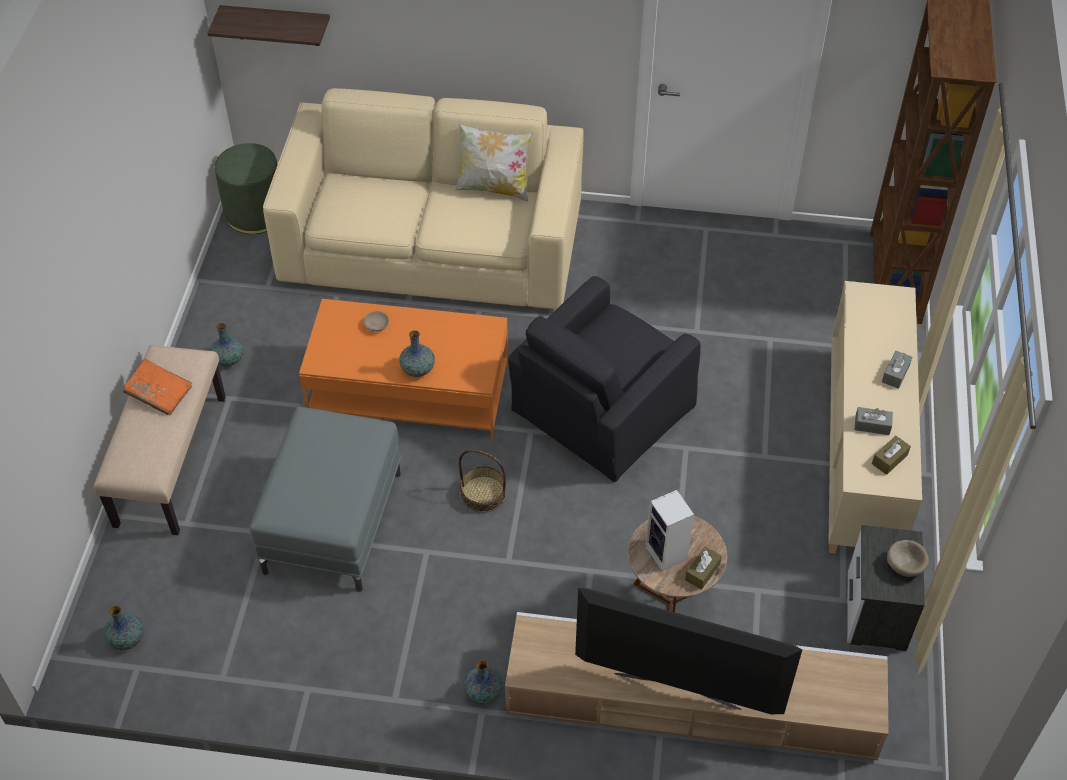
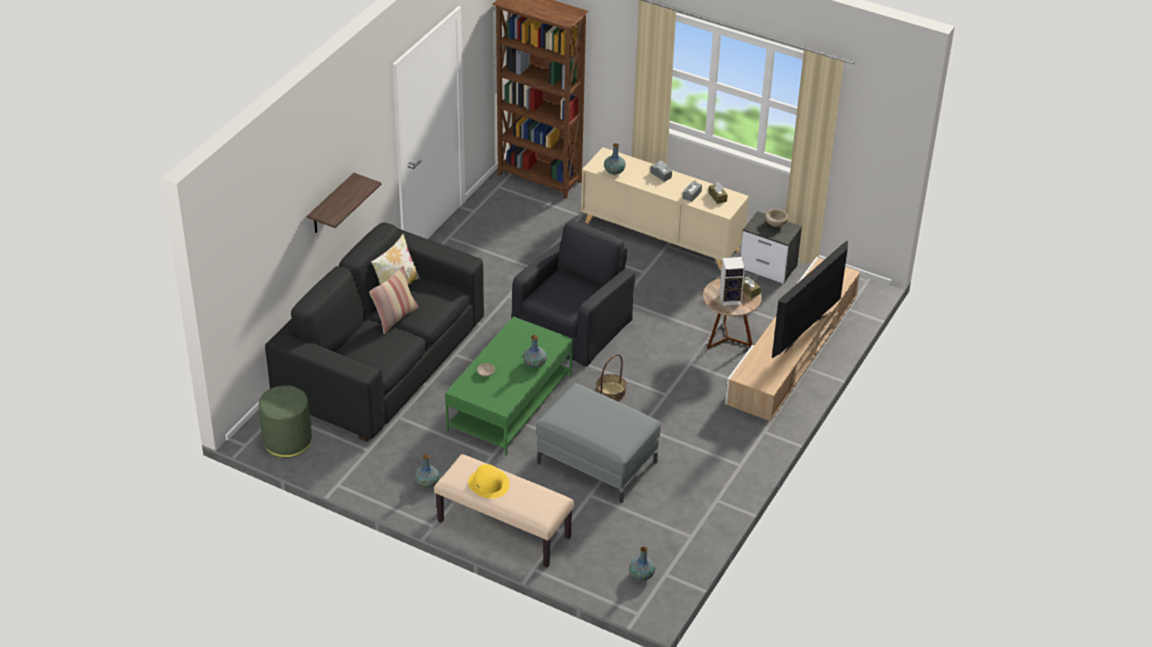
camera: 70 degrees left, 10 degrees down
(159, 393) = (489, 483): orange book -> yellow hat
(277, 25) = (246, 297): shelf -> shelf (331, 205)
(410, 392) = (509, 403): orange coffee table -> green coffee table
(433, 204) = (395, 318): none -> pillow
(433, 245) = (381, 360): beige sofa -> black sofa
(483, 693) = (752, 428): vase -> vase (614, 172)
(601, 409) = (573, 325): black armchair -> black armchair turned 120 degrees counterclockwise

